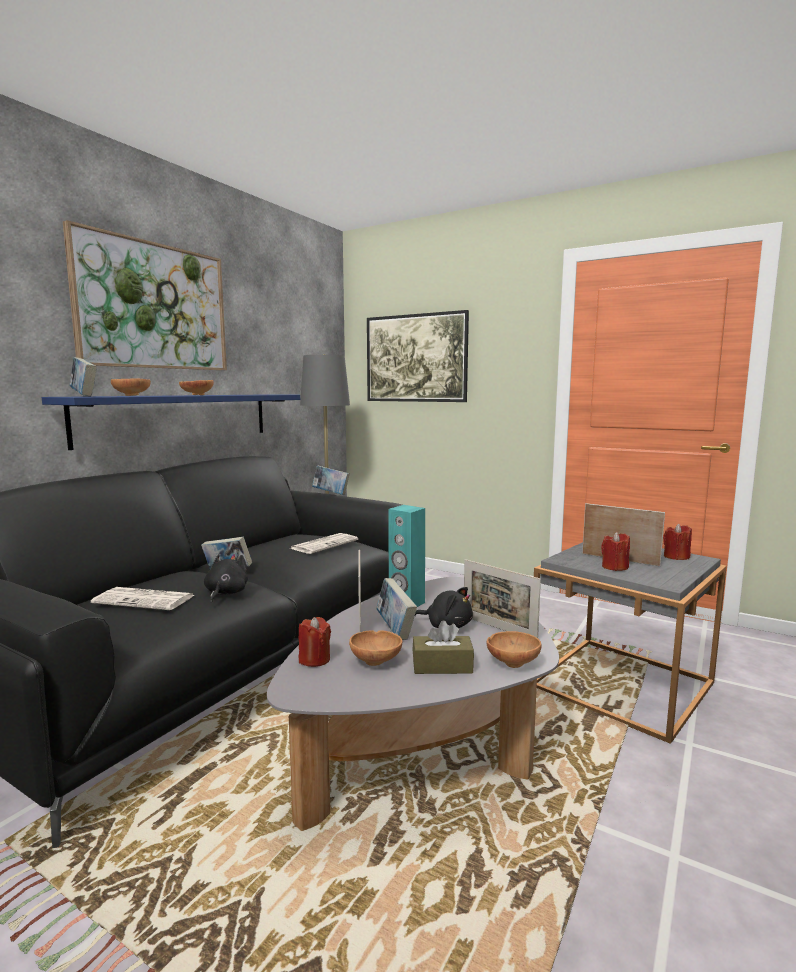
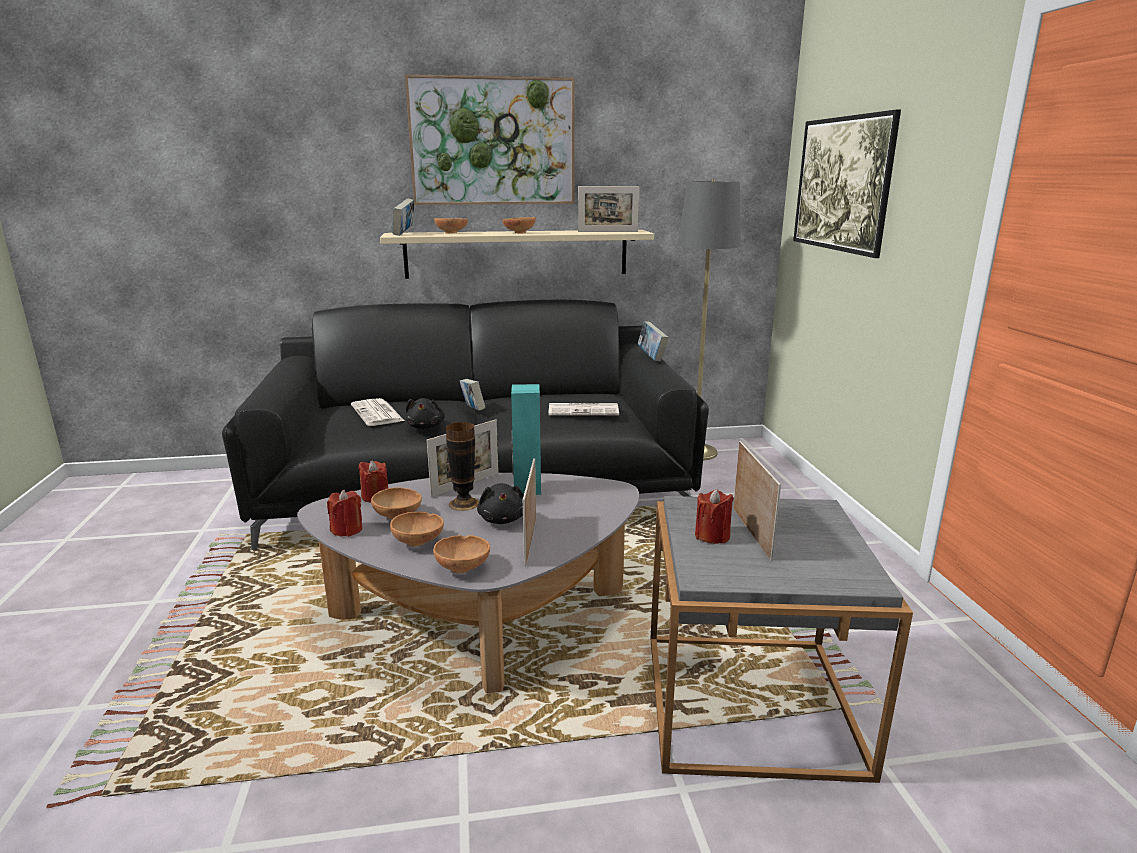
camera: 50 degrees right, 10 degrees up
(180, 417) = (517, 253): blue shelf -> beige shelf
(225, 593) = (426, 426): black plush toy -> black plush toy turned 120 degrees clockwise
(261, 394) = (608, 231): none -> picture frame
(395, 630) = (464, 503): book -> vase
(442, 666) = (419, 542): brown tissue box -> brown bowl
(676, 557) = (840, 564): red candle -> red candle (347, 530)

